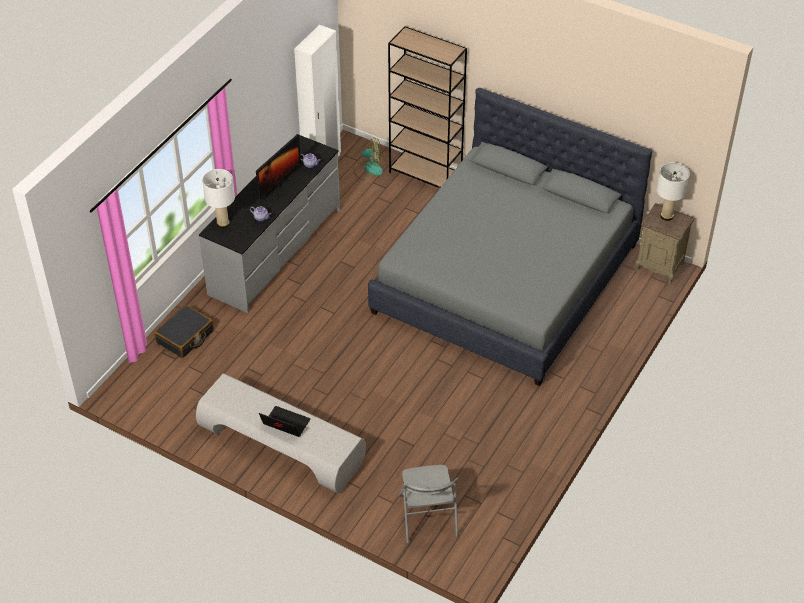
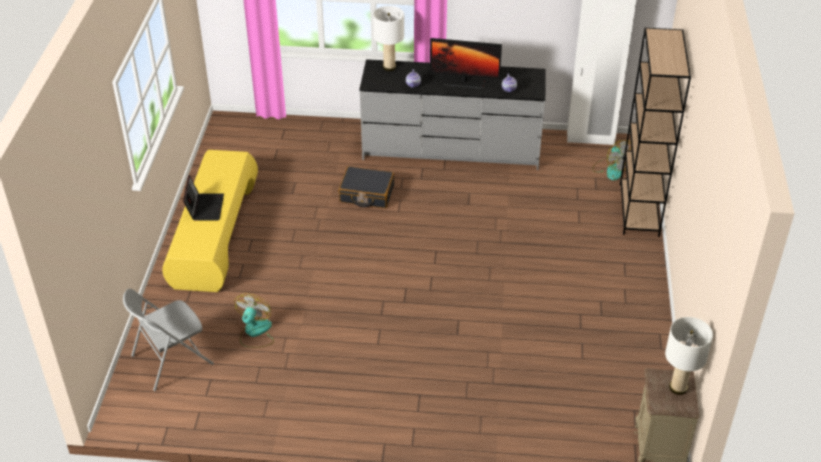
camera: 65 degrees right, 5 degrees down
(185, 337) = (310, 135): black suitcase -> black suitcase (366, 194)
(281, 445) = (214, 233): grey bench -> yellow bench
(427, 451) = (255, 333): none -> fan
(506, 278) = (535, 317): grey bed -> none

